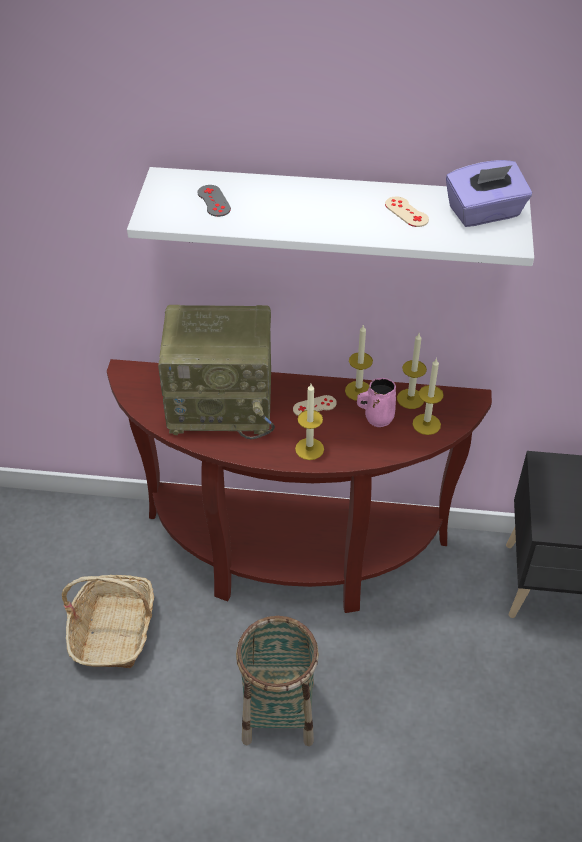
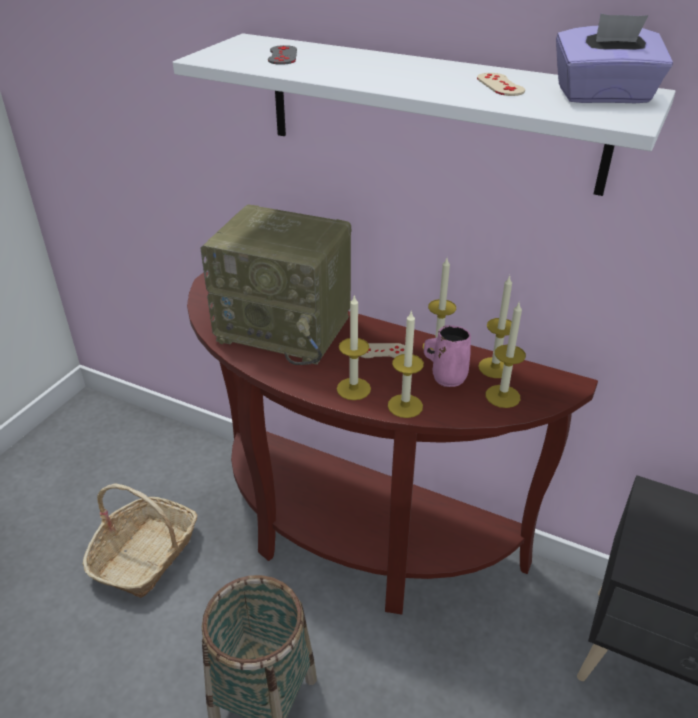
camera: 20 degrees right, 10 degrees down
(357, 453) = (405, 406): none -> candle

